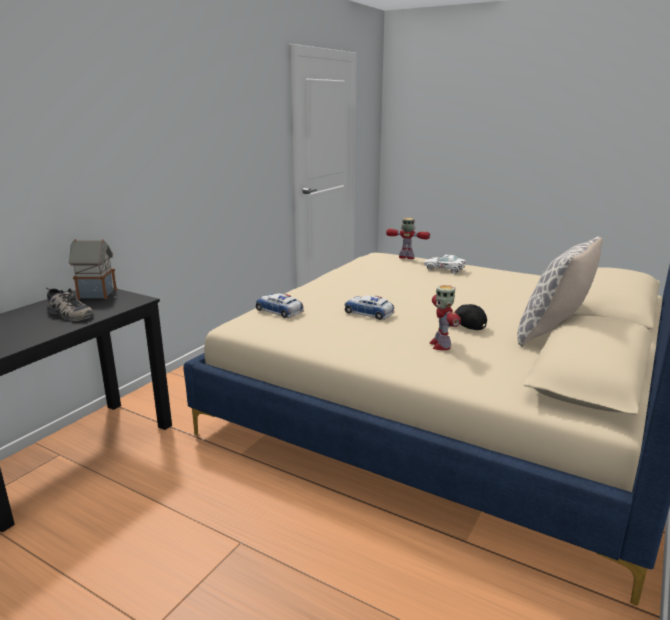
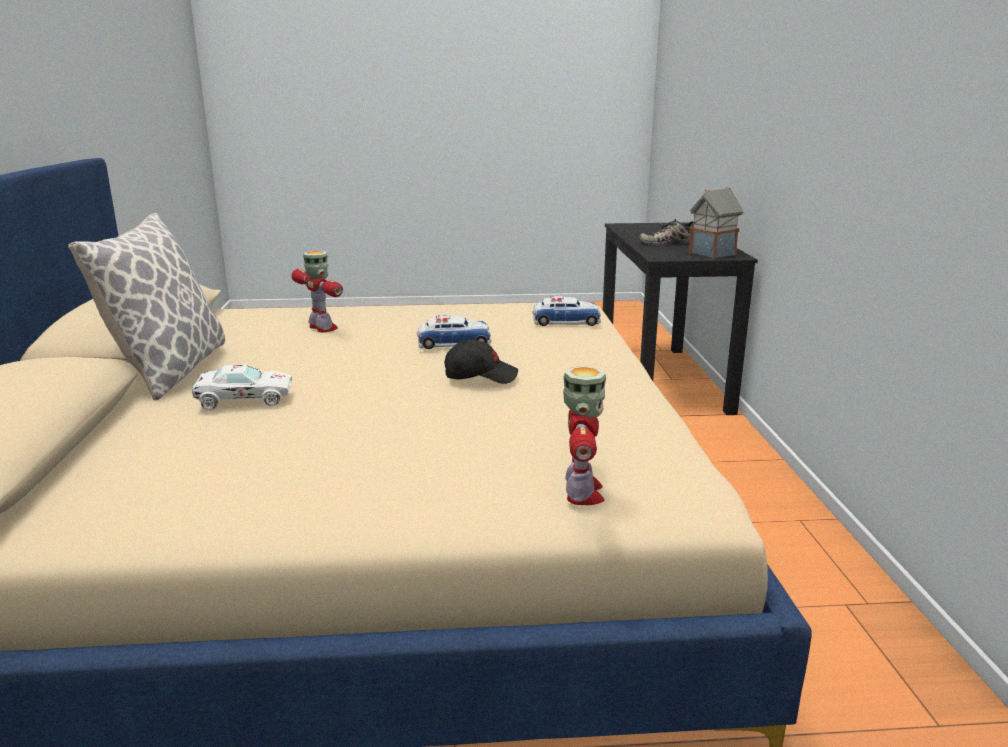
camera: 145 degrees right, 0 degrees up
(407, 257) = (582, 493): toy robot -> toy robot turned 75 degrees counterclockwise
(446, 269) = (427, 472): white toy car -> white toy car (241, 399)
(463, 325) = (306, 353): black cap -> black cap (480, 376)

